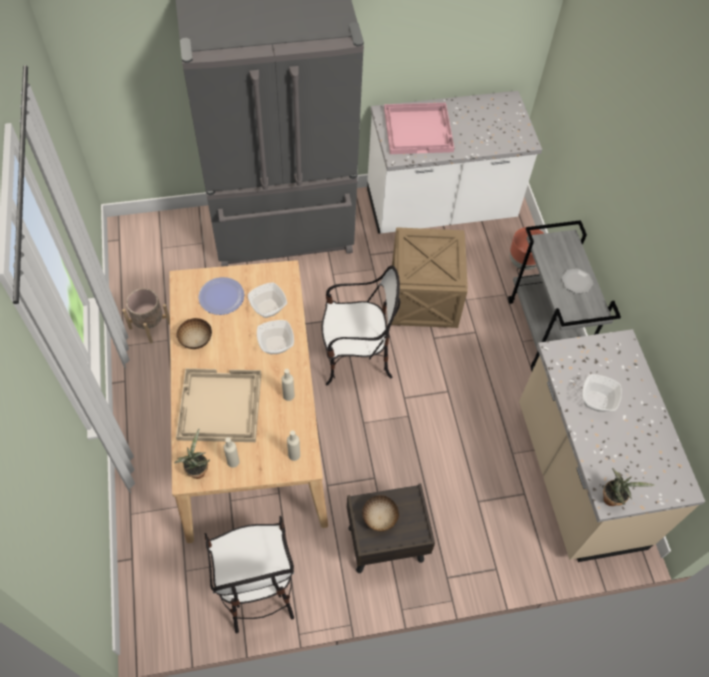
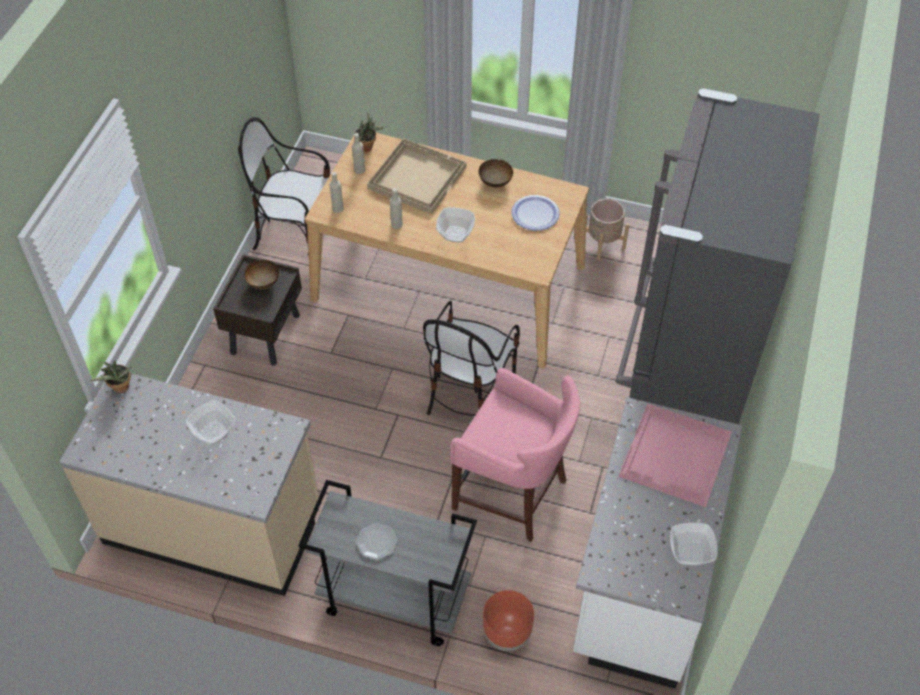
camera: 120 degrees right, 5 degrees down
(268, 309) = (500, 242): bowl -> bowl (689, 553)
(423, 296) = (513, 494): crate -> pink stool

